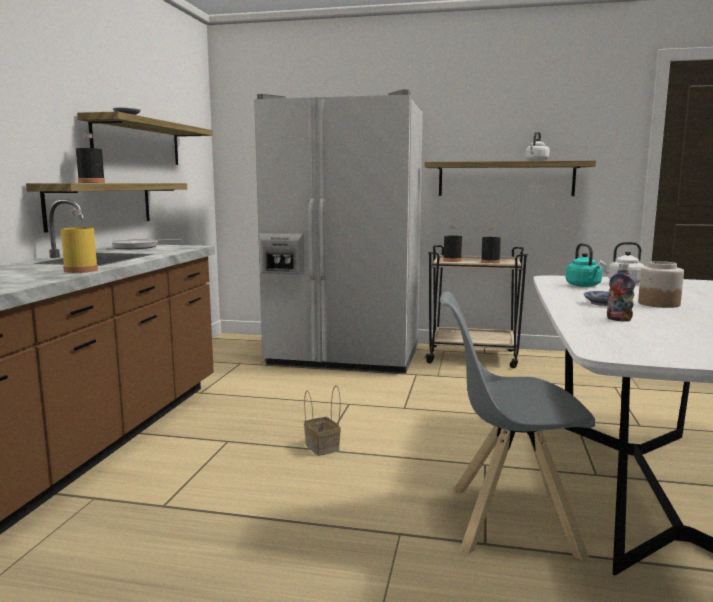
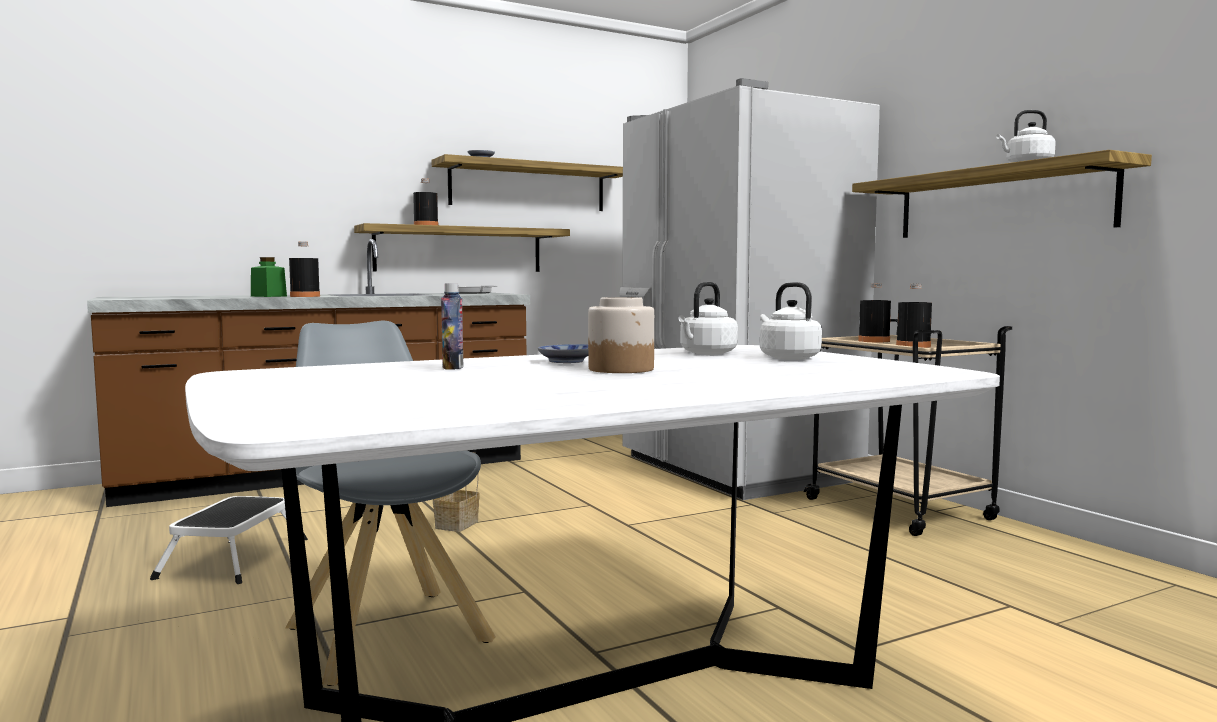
camera: 50 degrees right, 5 degrees down
(34, 274) = (268, 296): none -> green jar
(81, 270) = (305, 296): yellow bottle -> black bottle
(263, 545) = (233, 558): none -> black step ladder
(584, 286) = (706, 353): turquoise kettle -> white kettle

